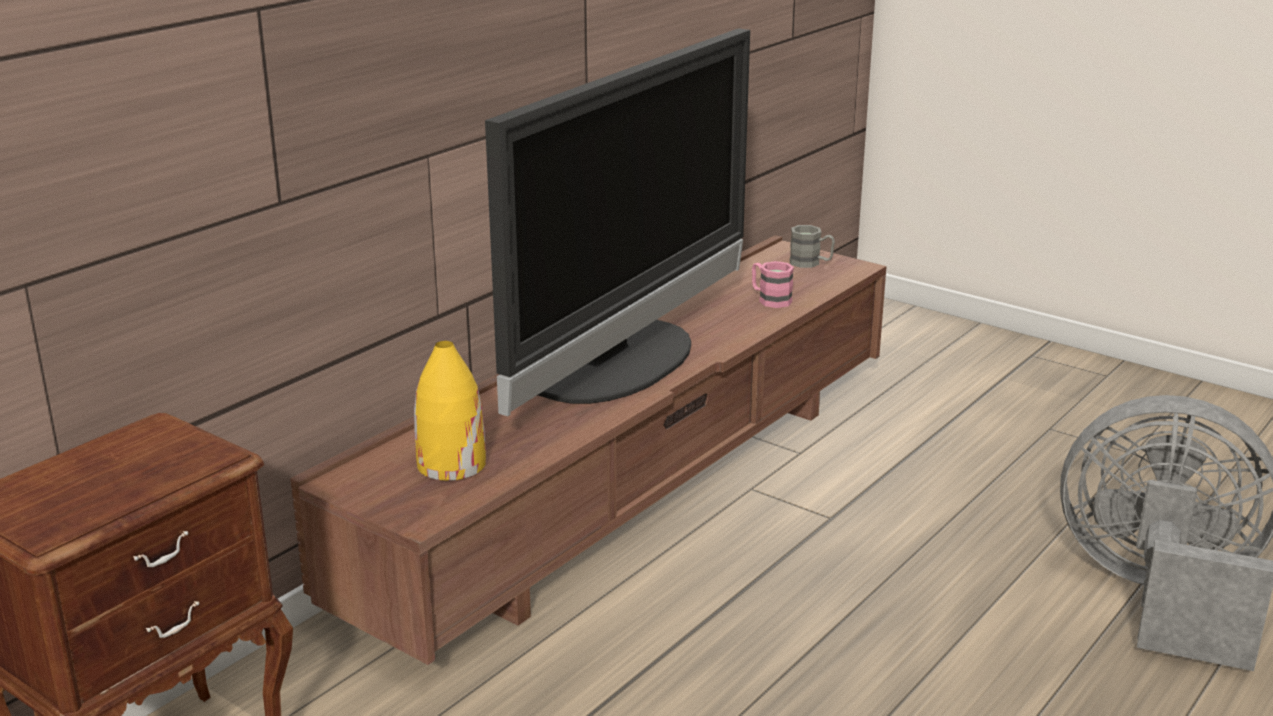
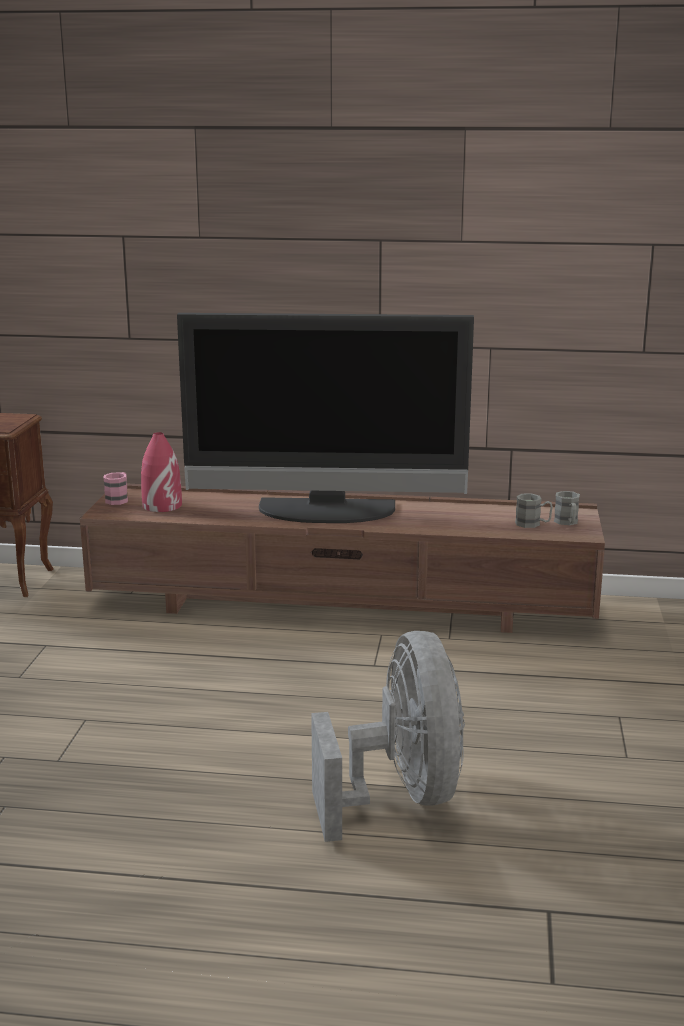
camera: 60 degrees right, 5 degrees down
(450, 464) = (161, 505): yellow vase -> red vase
(770, 299) = (482, 524): pink mug -> pink mug (119, 499)
(797, 278) = (533, 524): none -> grey mug

